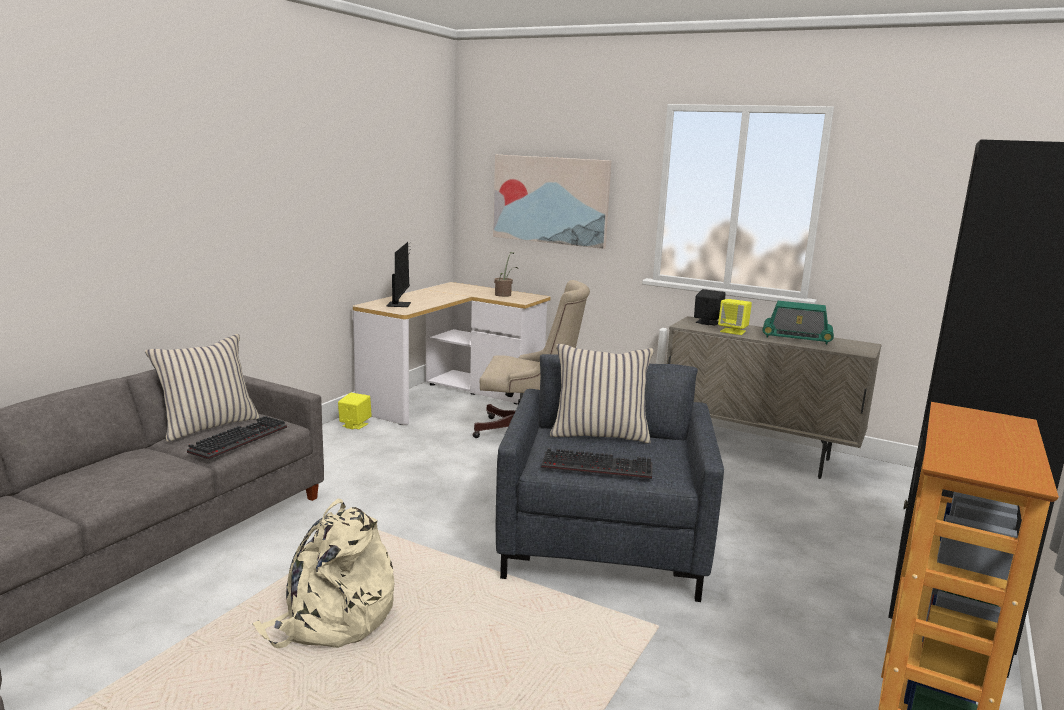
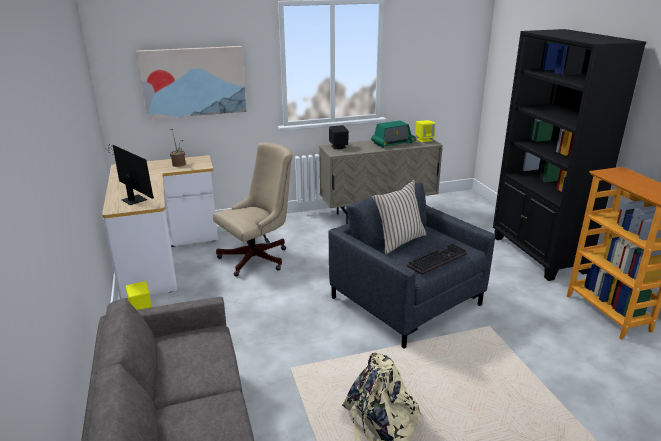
camera: 45 degrees left, 10 degrees up
(208, 426) = (165, 364): beige pillow -> none
(239, 439) = (214, 358): keyboard -> none
(733, 331) = (362, 149): yellow speaker -> yellow speaker (424, 140)

